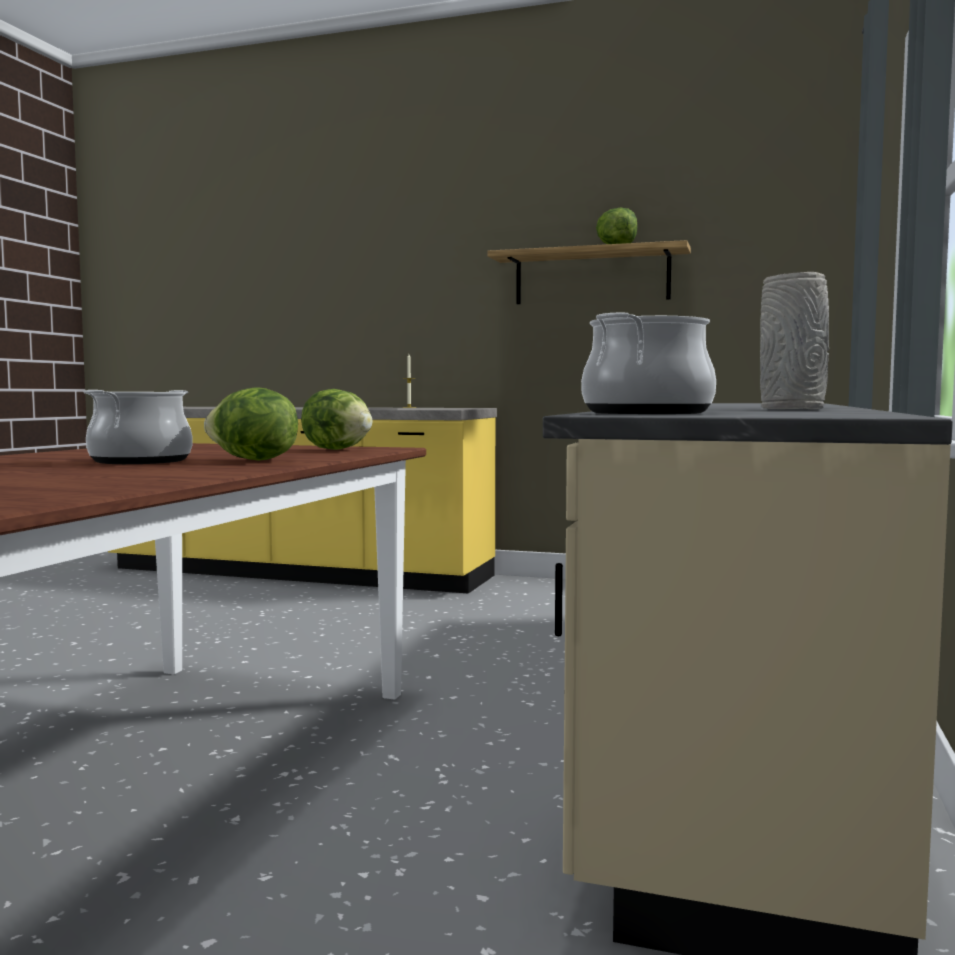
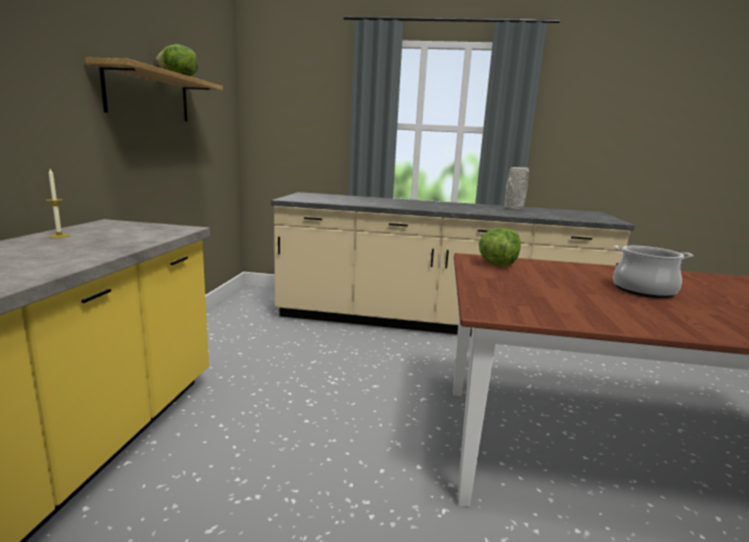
camera: 100 degrees left, 10 degrees up
(253, 460) = (598, 272): lettuce -> none
(646, 413) = (591, 218): cooking pot -> none

